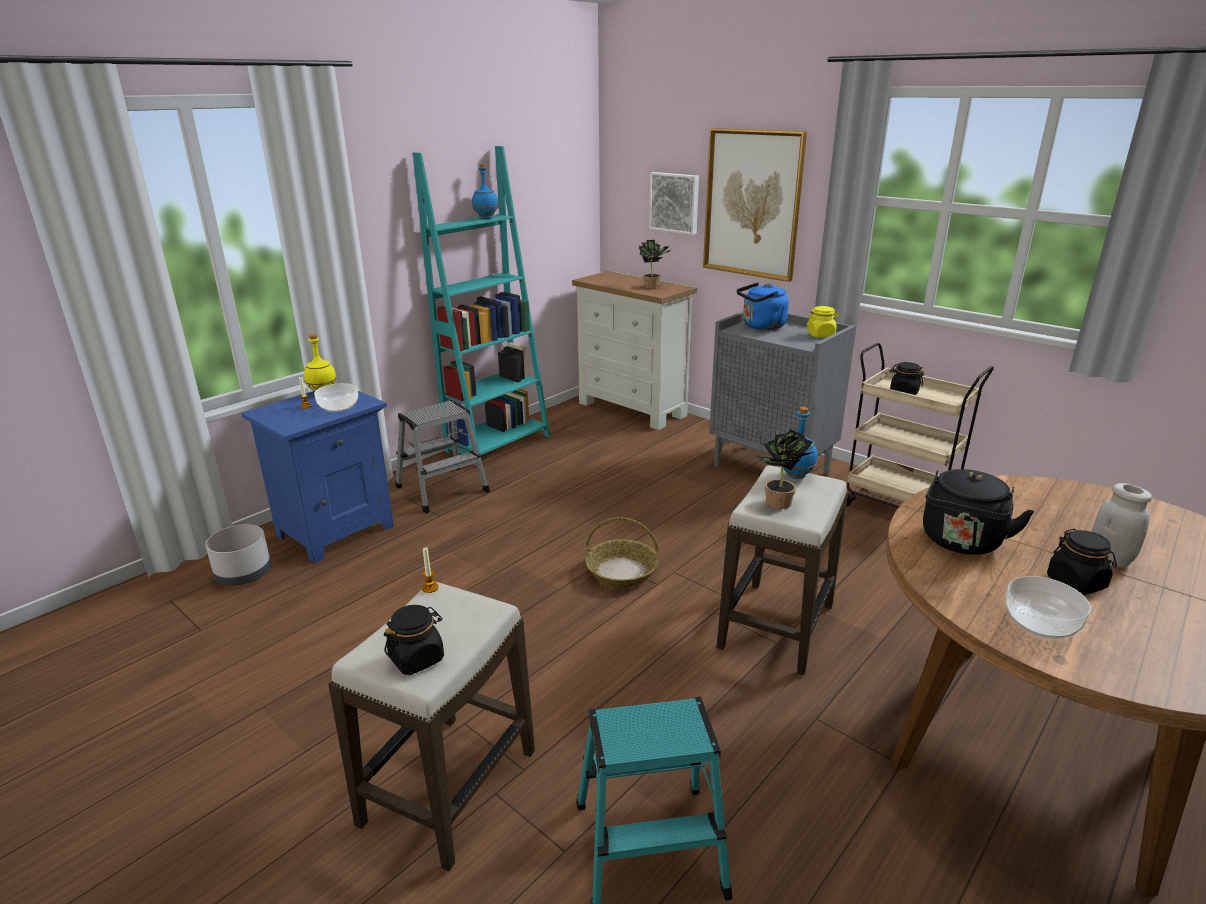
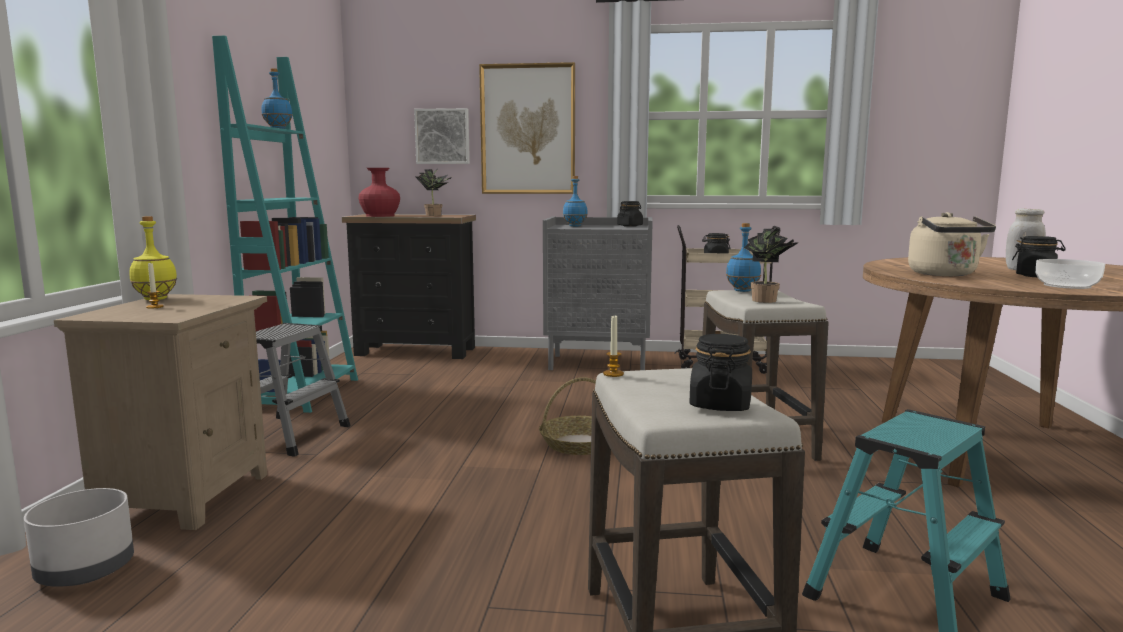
camera: 35 degrees left, 15 degrees down
(338, 407) = (206, 303): bowl -> none
(338, 531) = (190, 496): blue nightstand -> beige nightstand
(605, 281) = (380, 216): none -> red vase
(632, 409) = (416, 351): white dresser -> black dresser
(761, 326) = (574, 226): blue kettle -> blue bottle
(821, 335) = (630, 226): yellow jar -> black jar
(961, 543) = (945, 274): black kettle -> beige kettle

